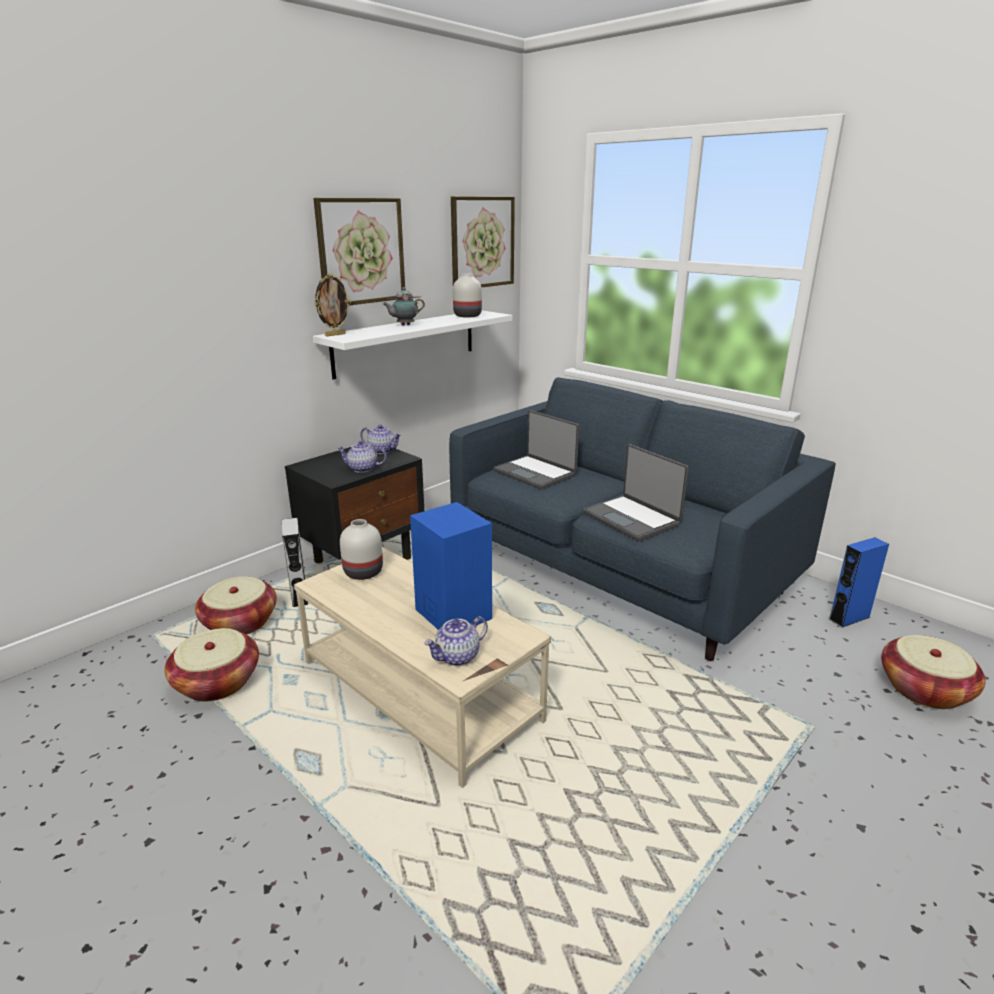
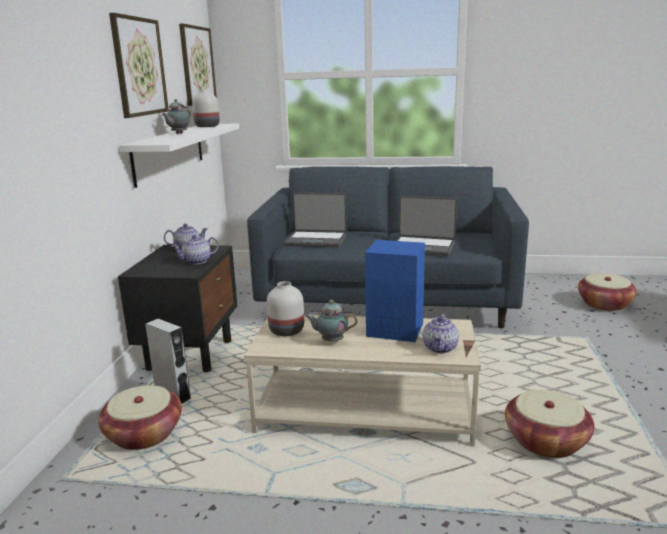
camera: 35 degrees left, 5 degrees down
(217, 682) = (192, 480): basket -> basket (546, 441)
(335, 335) = (141, 142): picture frame -> none
(378, 600) = (331, 341): none -> teapot
(849, 618) = (534, 285): blue speaker -> none

